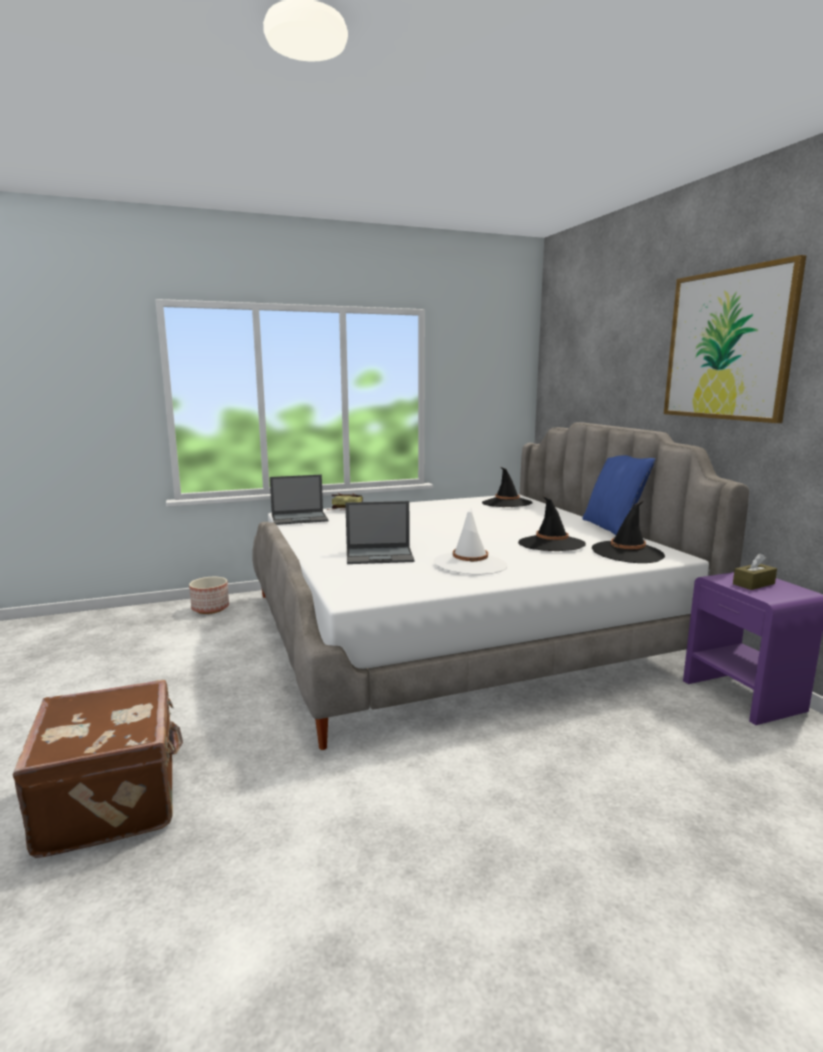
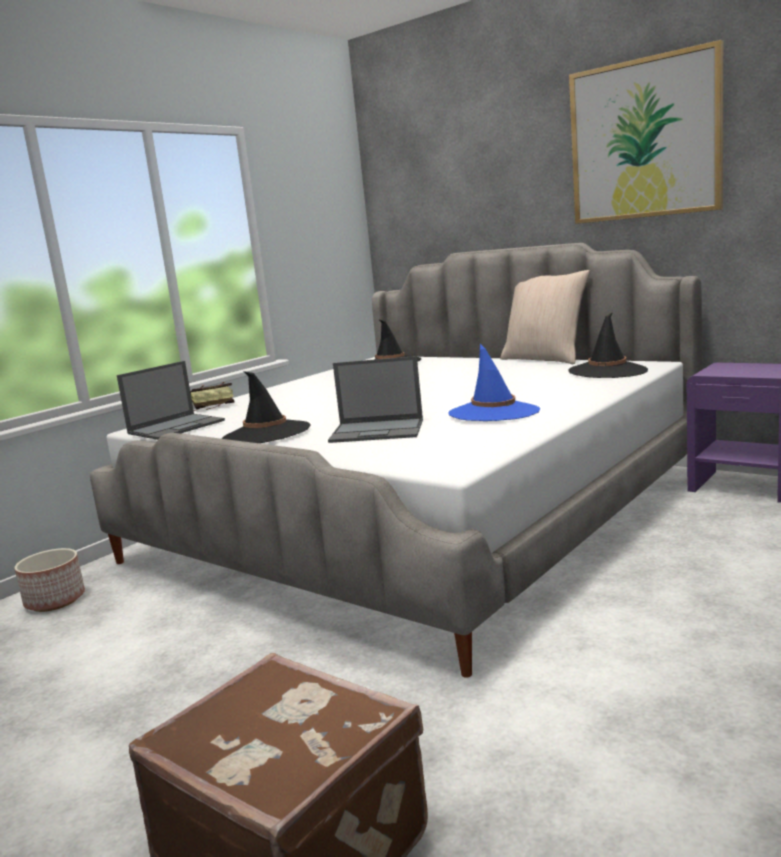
camera: 30 degrees left, 0 degrees up
(380, 555) = (378, 431): laptop -> laptop turned 45 degrees clockwise
(470, 564) = (494, 413): white hat -> blue hat
(551, 544) = (525, 381): black hat -> black hat (266, 434)
(613, 528) = (545, 359): blue pillow -> beige pillow
(753, 584) = (741, 370): brown tissue box -> none

